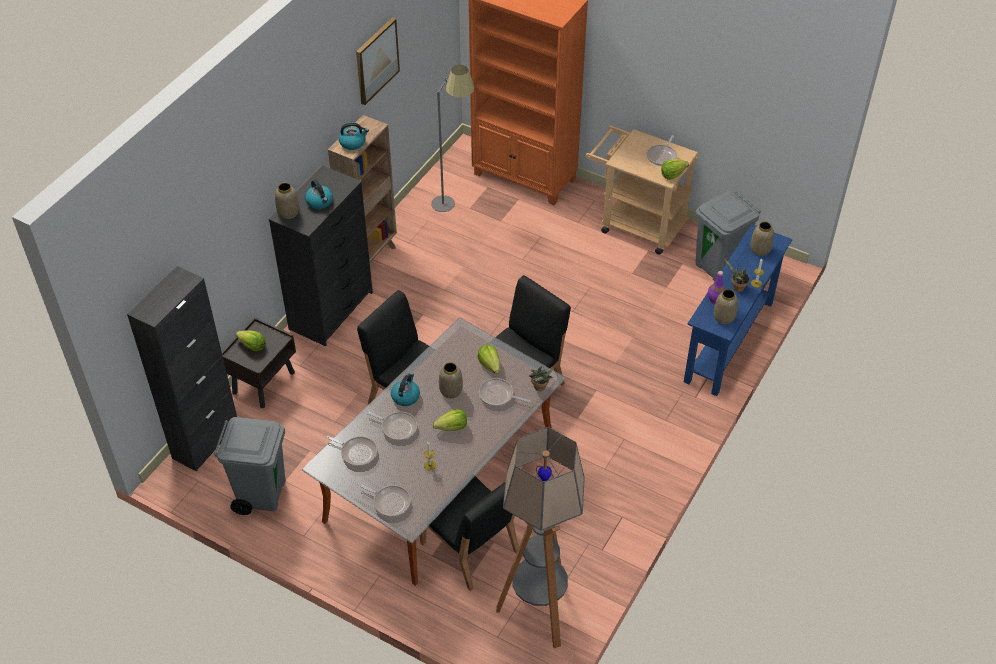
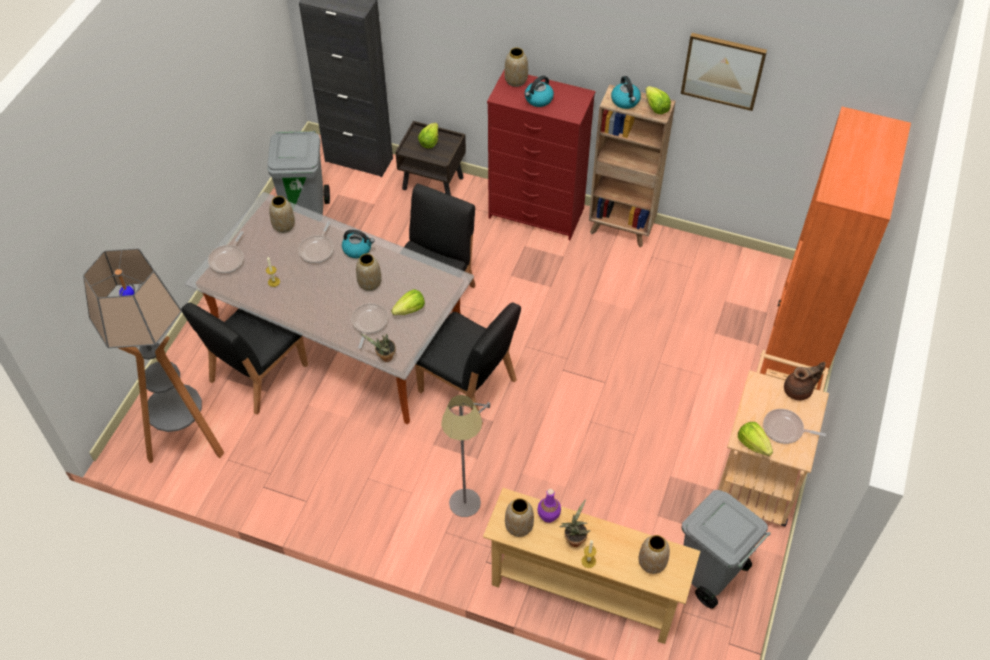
camera: 80 degrees right, 5 degrees up
(331, 310) = (537, 213): black dresser -> red dresser
(357, 452) = (284, 226): frying pan -> vase
(452, 428) = (322, 292): lettuce -> lettuce (655, 107)
(454, 204) = (726, 286): grey floor lamp -> grey floor lamp (466, 516)
(629, 142) = (799, 390): none -> brown teapot
(729, 341) = (583, 595): blue console table -> beige console table

